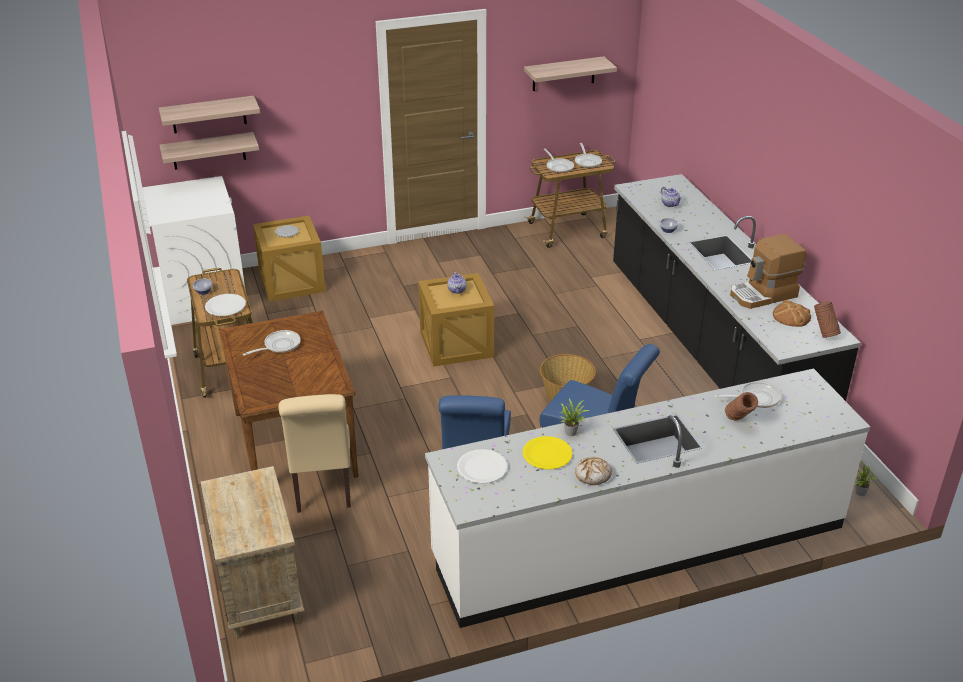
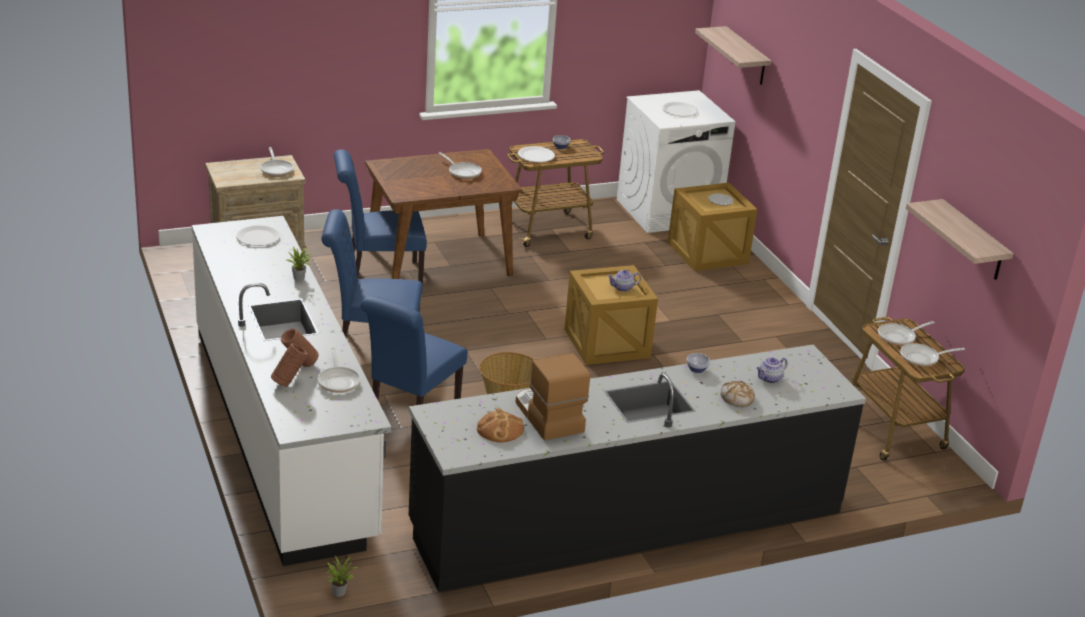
camera: 85 degrees right, 5 degrees down
(192, 200) = (679, 110): none -> white plate
(208, 151) = (738, 91): shelf -> none
(244, 491) = (276, 169): none -> frying pan
(322, 487) = (378, 274): beige chair -> blue chair
(547, 454) = (270, 265): yellow plate -> none
(593, 475) = (237, 284): bread -> bread (737, 399)
(824, 334) = (460, 445): brown vase -> brown vase (289, 383)

